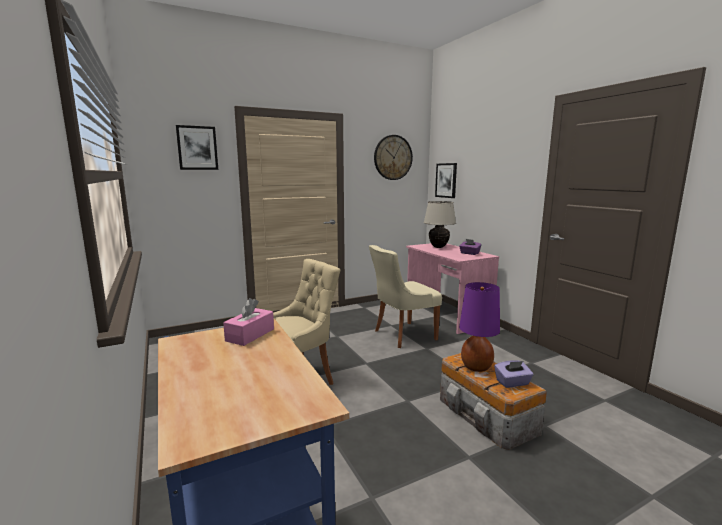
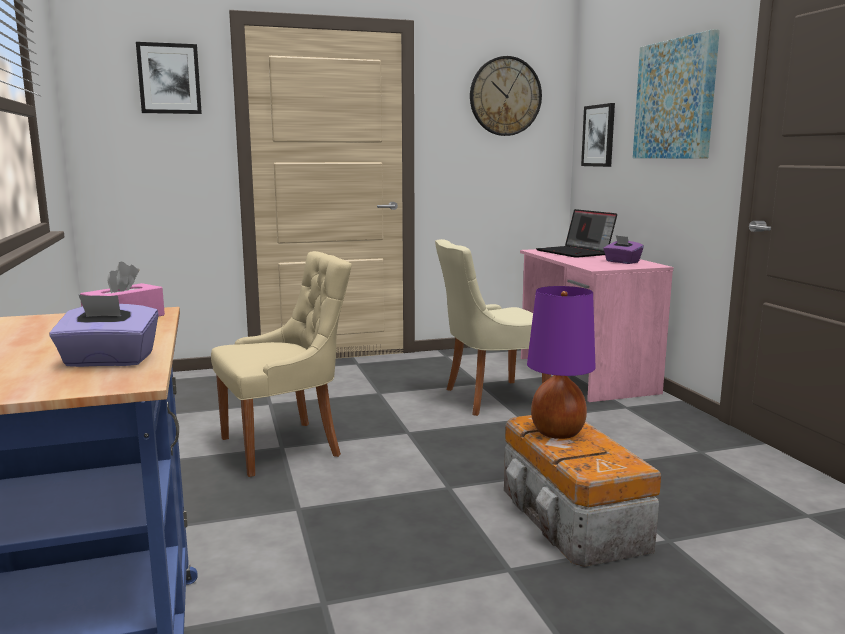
camera: 10 degrees right, 0 degrees up
(438, 247) = (575, 253): beige table lamp -> laptop
(497, 164) = (675, 99): none -> picture
(512, 383) = (605, 457): purple tissue box -> purple tissue box (109, 361)

